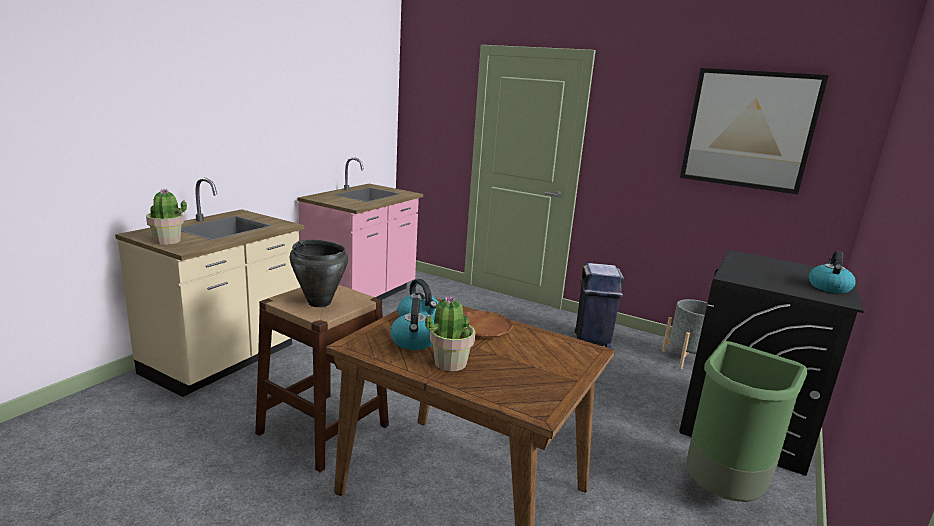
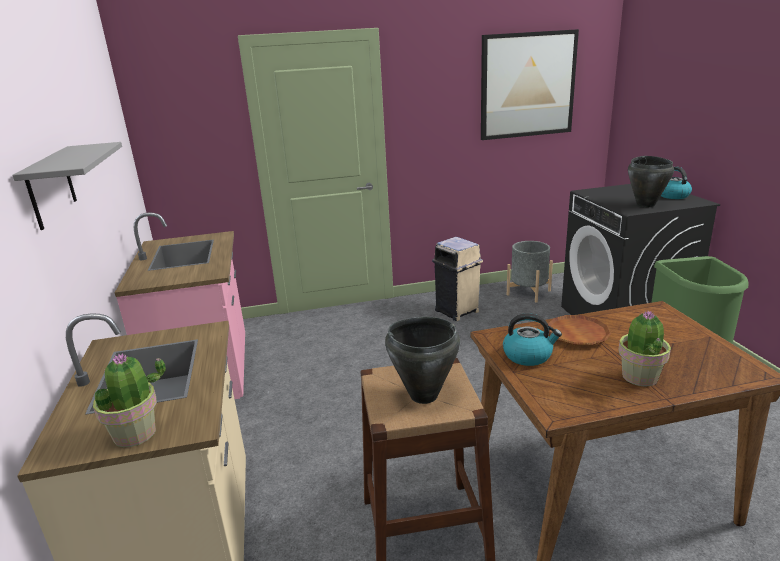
camera: 40 degrees left, 5 degrees up
(254, 111) = (51, 187): none -> grey shelf
(414, 342) = (578, 377): kettle -> none
(592, 340) = (457, 311): blue trash can -> beige trash can
(766, 281) = (646, 205): none -> black cooking pot

